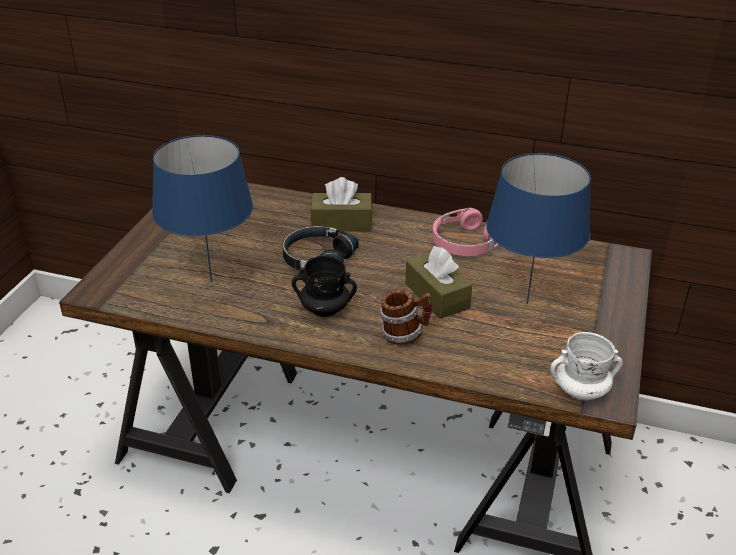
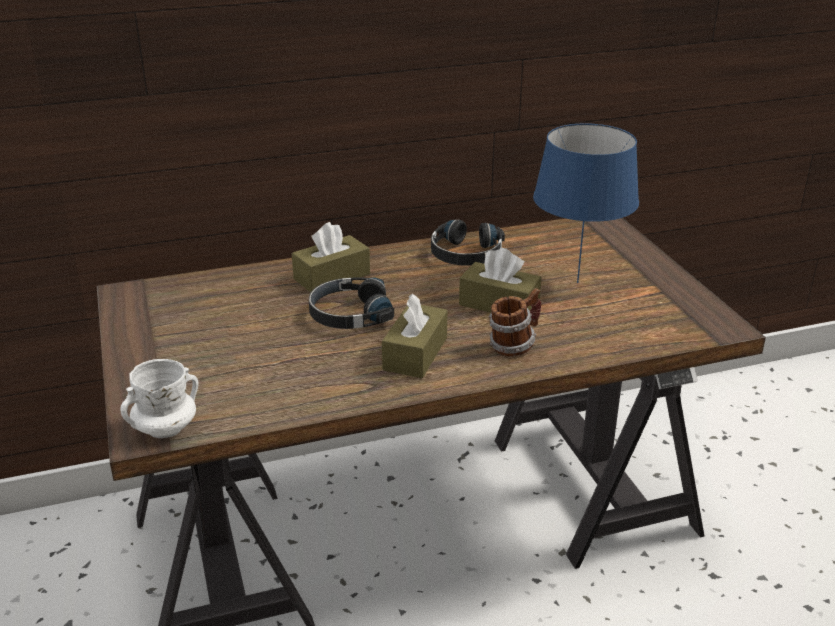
camera: 35 degrees left, 5 degrees down
(212, 281) = (268, 373): blue table lamp -> none
(324, 309) = (415, 354): black mug -> brown tissue box
(464, 242) = (465, 254): pink headphones -> black headphones
(581, 391) = (700, 330): white mug -> white mug (165, 429)

